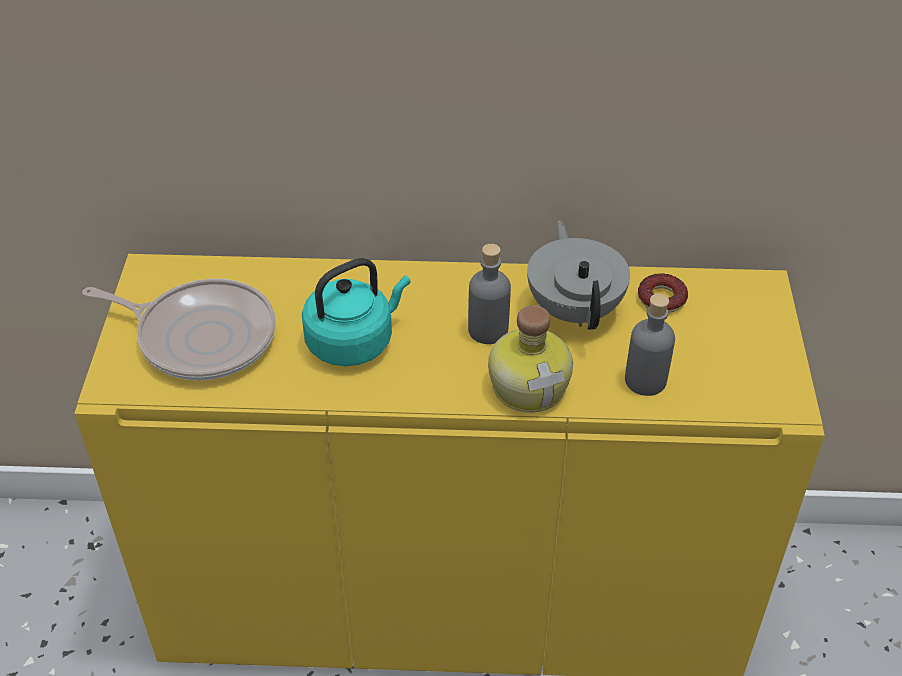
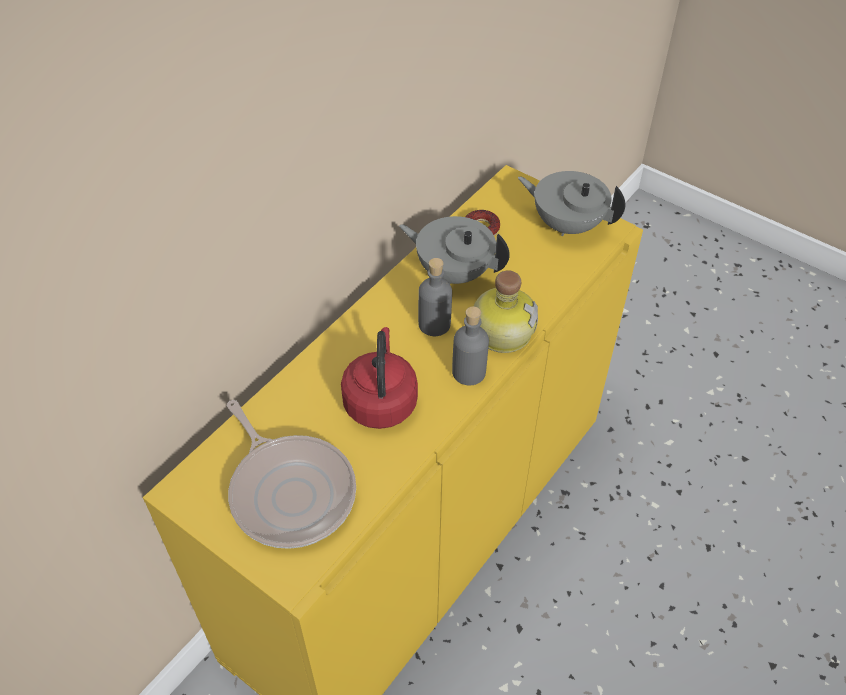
camera: 55 degrees left, 5 degrees up
(201, 336) = (290, 491): frying pan -> frying pan turned 90 degrees clockwise
(354, 341) = (380, 401): turquoise kettle -> red kettle
(645, 380) = (543, 276): grey bottle -> grey bottle (469, 372)
(750, 363) = (567, 224): none -> grey teapot

